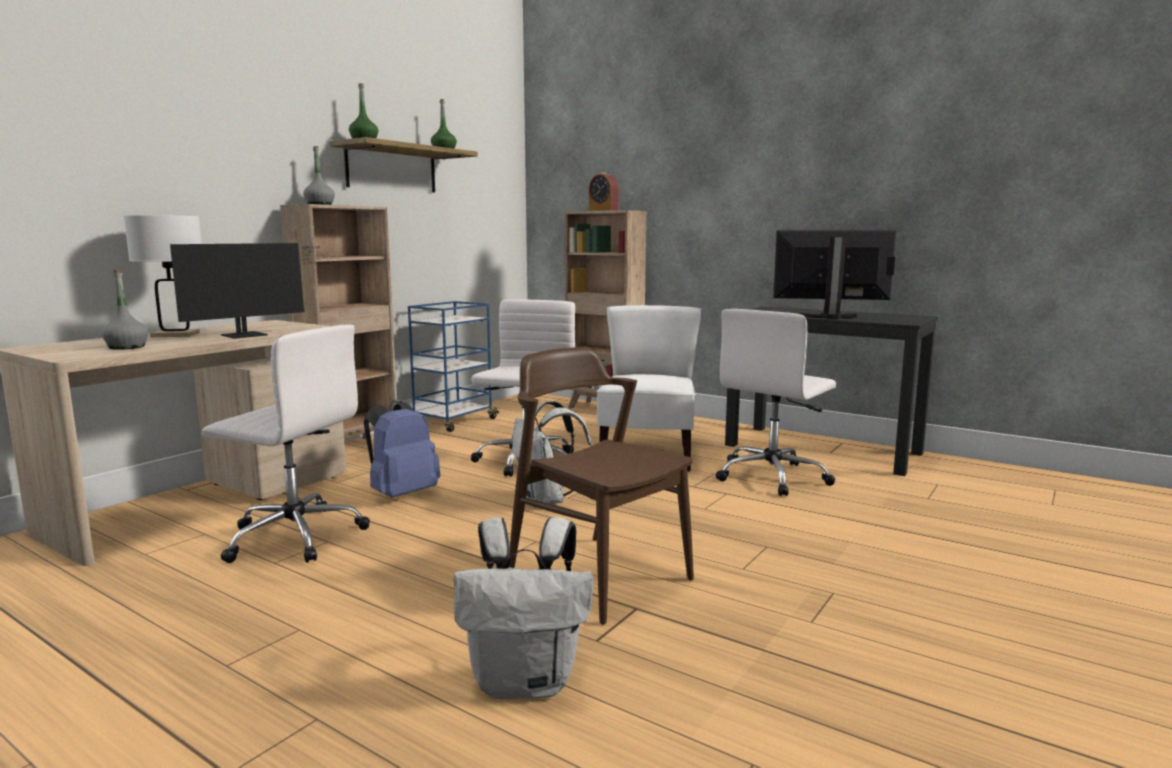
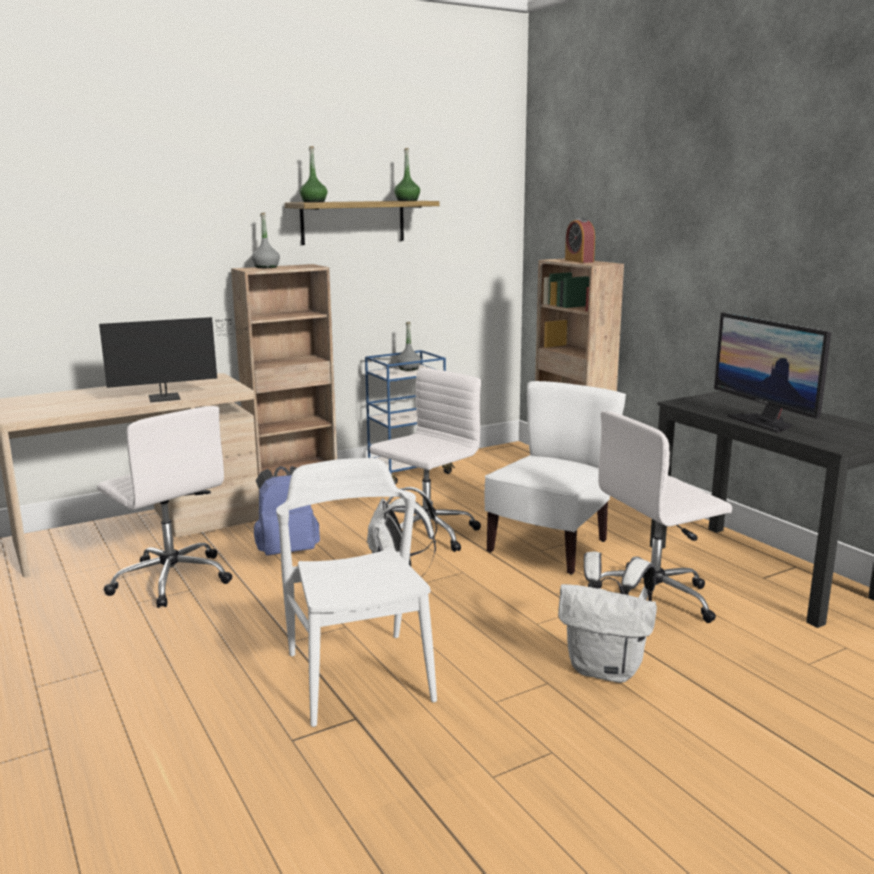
camera: 25 degrees right, 5 degrees up
(126, 347) = (65, 407): grey bottle -> grey bottle (408, 368)
(175, 335) = (120, 391): white table lamp -> none
(526, 682) = (205, 761): white backpack -> white backpack (607, 669)
(599, 576) = (359, 676): brown chair -> white chair
(830, 317) = (764, 422): monitor -> monitor turned 150 degrees counterclockwise

